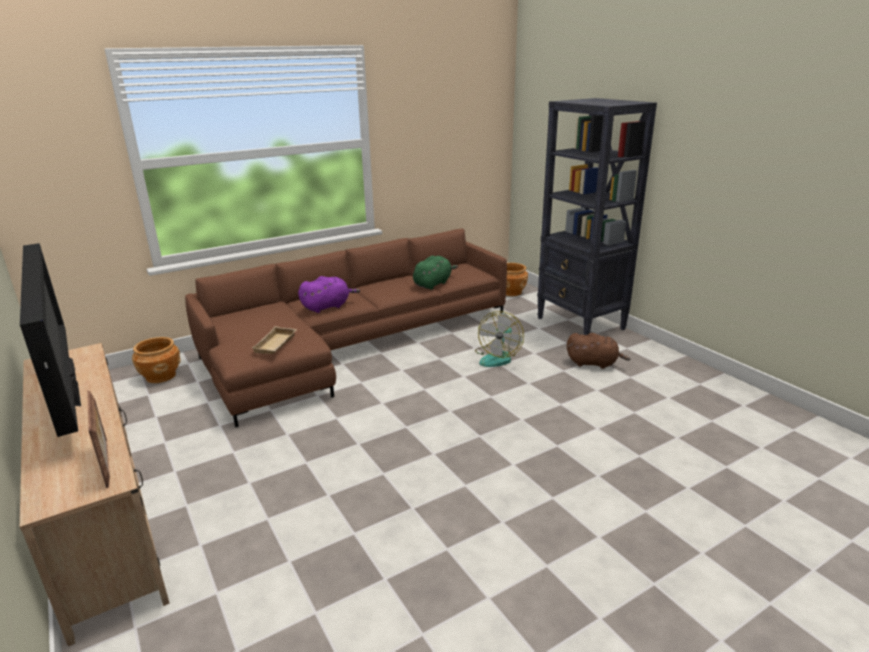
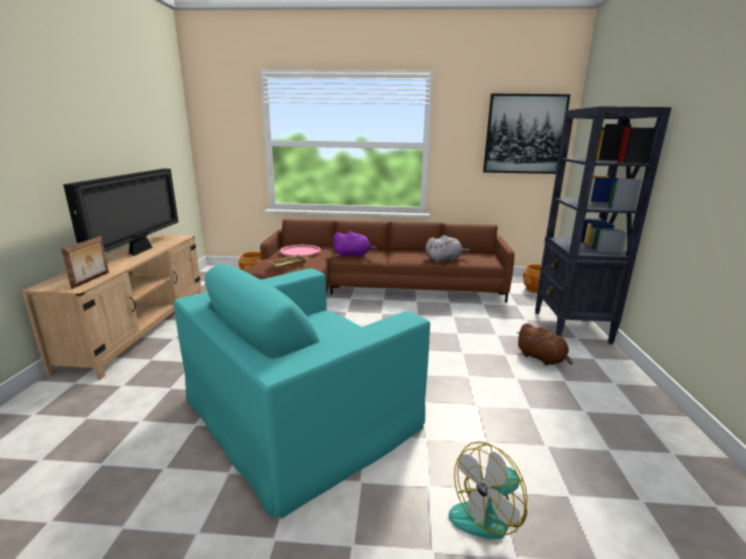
camera: 35 degrees right, 5 degrees down
(257, 321) = (300, 251): none -> pink tray
(433, 284) = (444, 259): green plush toy -> grey plush toy
(468, 118) = (524, 134): none -> picture
(469, 508) = (301, 411): none -> turquoise armchair
(498, 357) = (462, 327): fan -> fan (489, 514)

